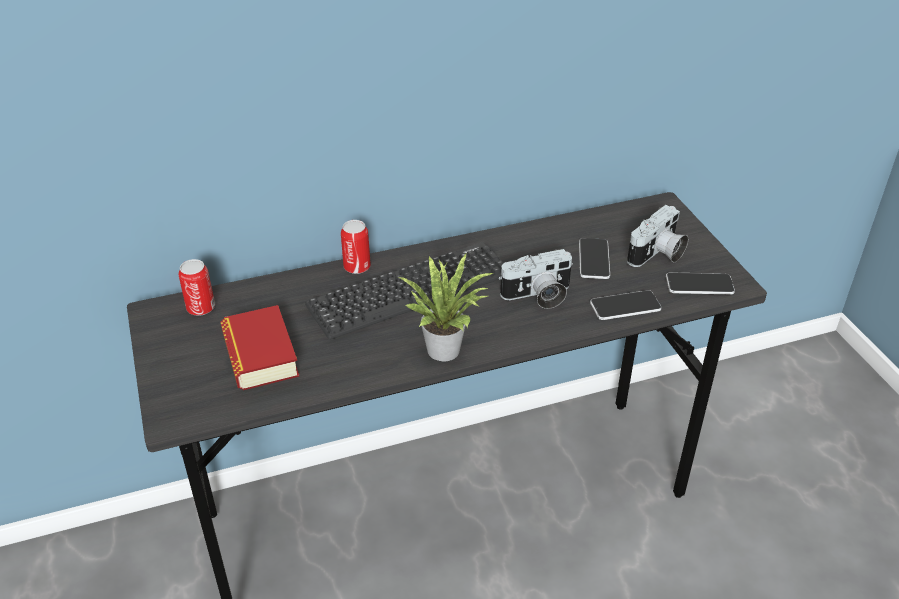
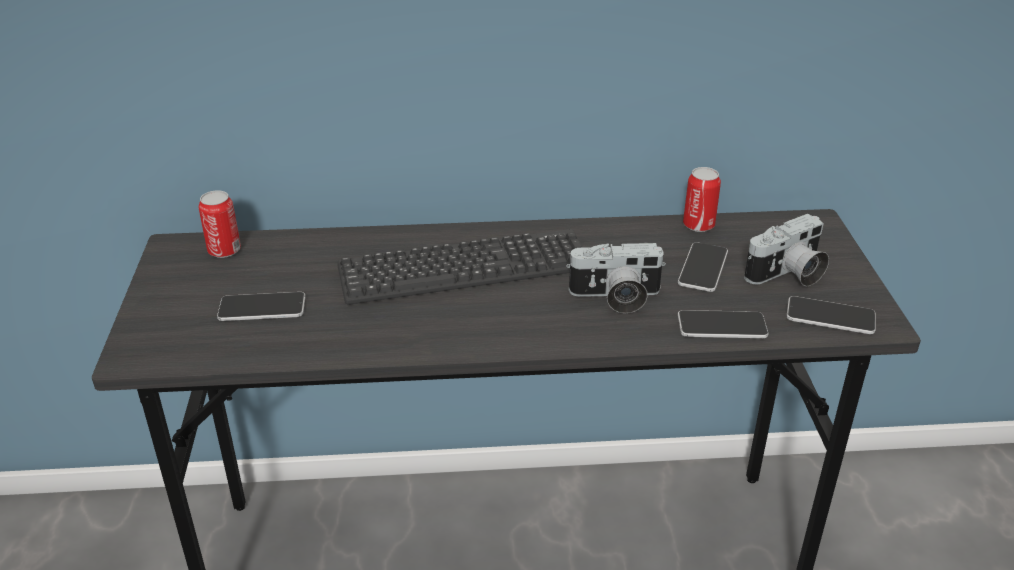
camera: 15 degrees right, 5 degrees down
(260, 355) = (262, 308): book -> phone
(357, 267) = (415, 235): can -> can (698, 225)
(446, 348) = (478, 336): potted plant -> none

